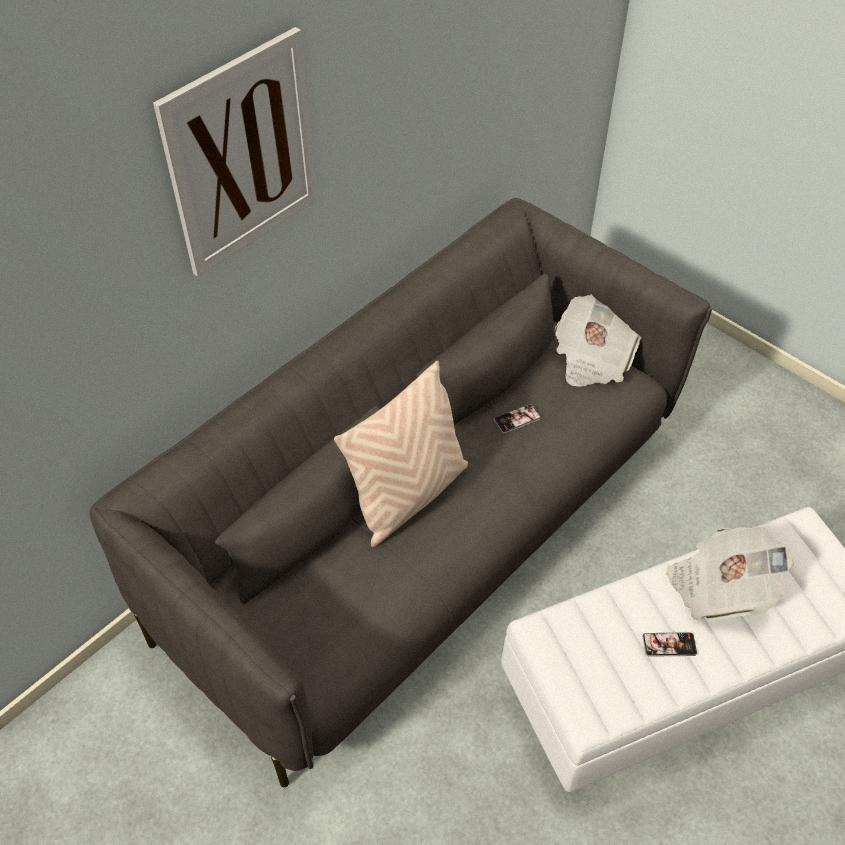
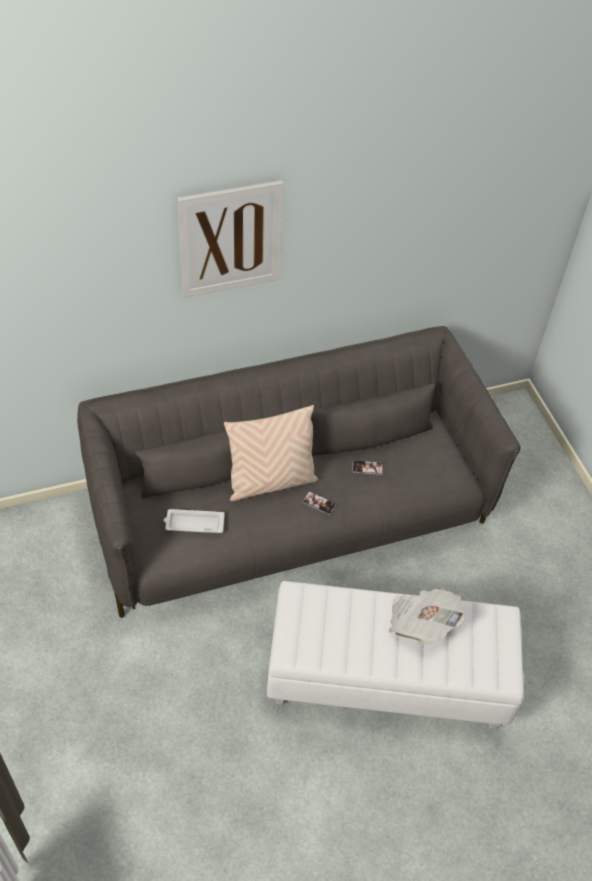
camera: 25 degrees right, 0 degrees up
(343, 604) = (193, 524): none -> white tray
(593, 357) = (444, 452): newspaper -> none
(669, 645) = (365, 638): phone -> phone (319, 503)

